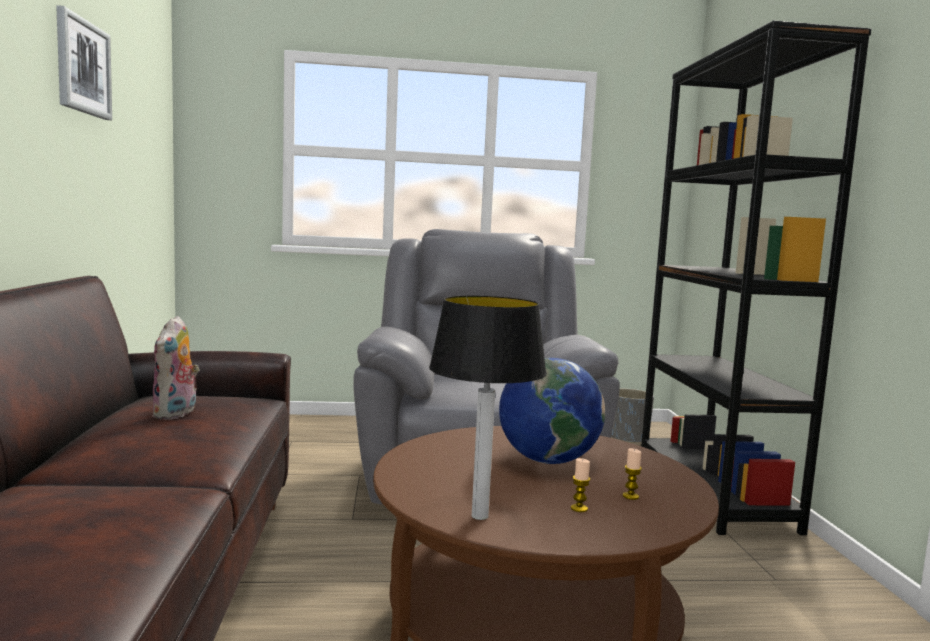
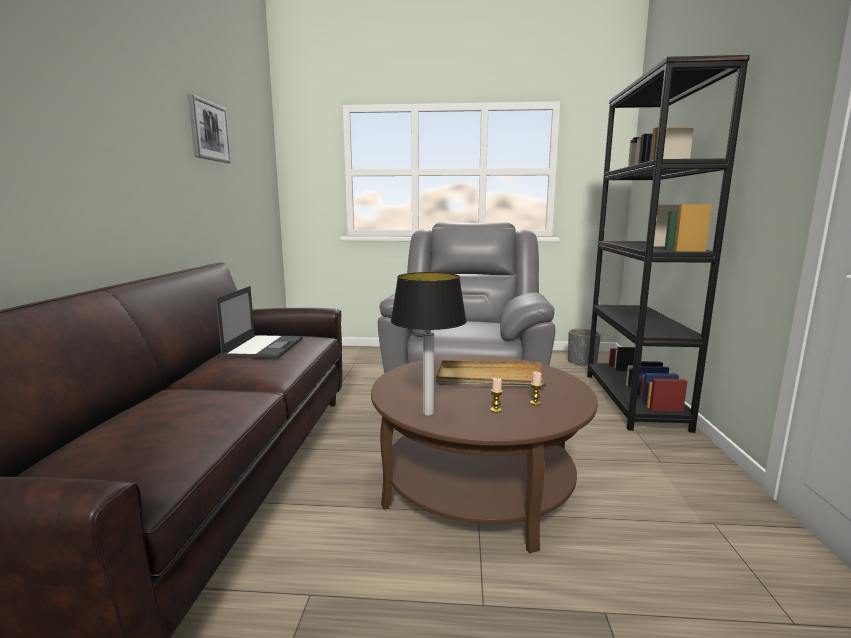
camera: 10 degrees right, 5 degrees up
(176, 414) = (264, 347): plush toy -> laptop
(548, 460) = (489, 378): globe -> beige tray

